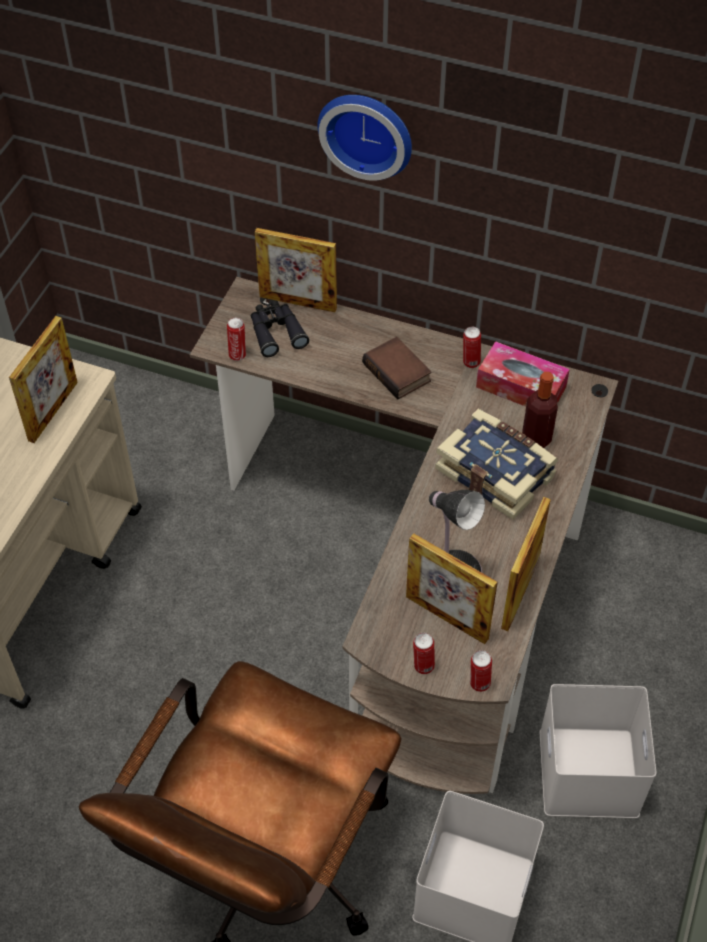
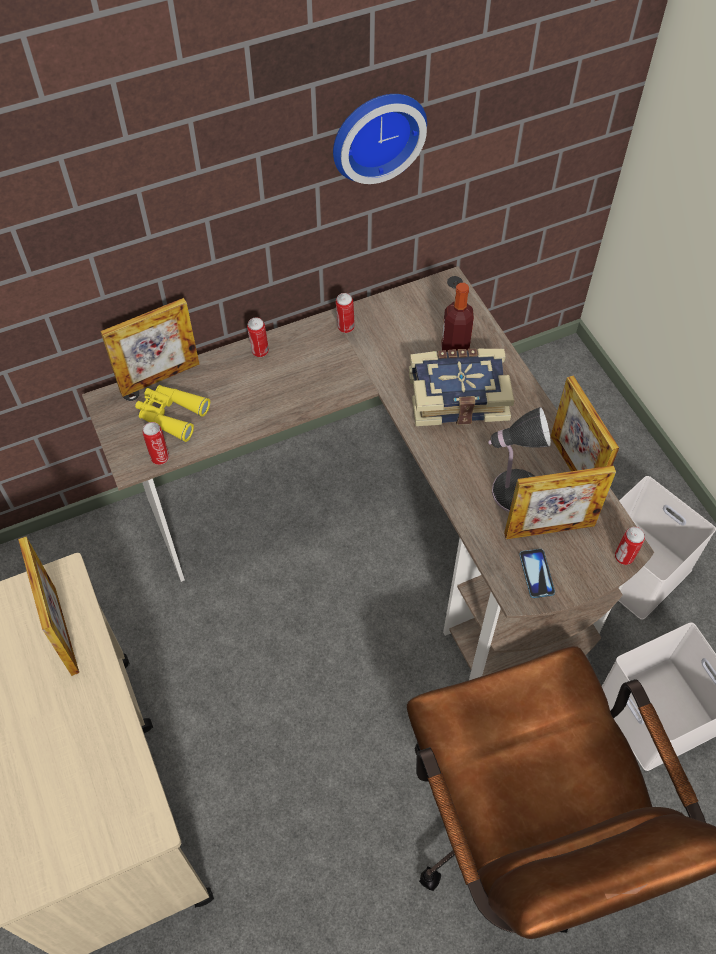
camera: 45 degrees left, 5 degrees up
(276, 332) = (171, 415): black binoculars -> yellow binoculars
(367, 132) = (184, 166): wall clock -> wall clock (376, 133)
(398, 638) = (536, 574): none -> phone
(399, 372) = (303, 374): book -> none
(423, 666) = (576, 579): can -> can (259, 352)
(521, 387) = (401, 319): tissue box -> none

